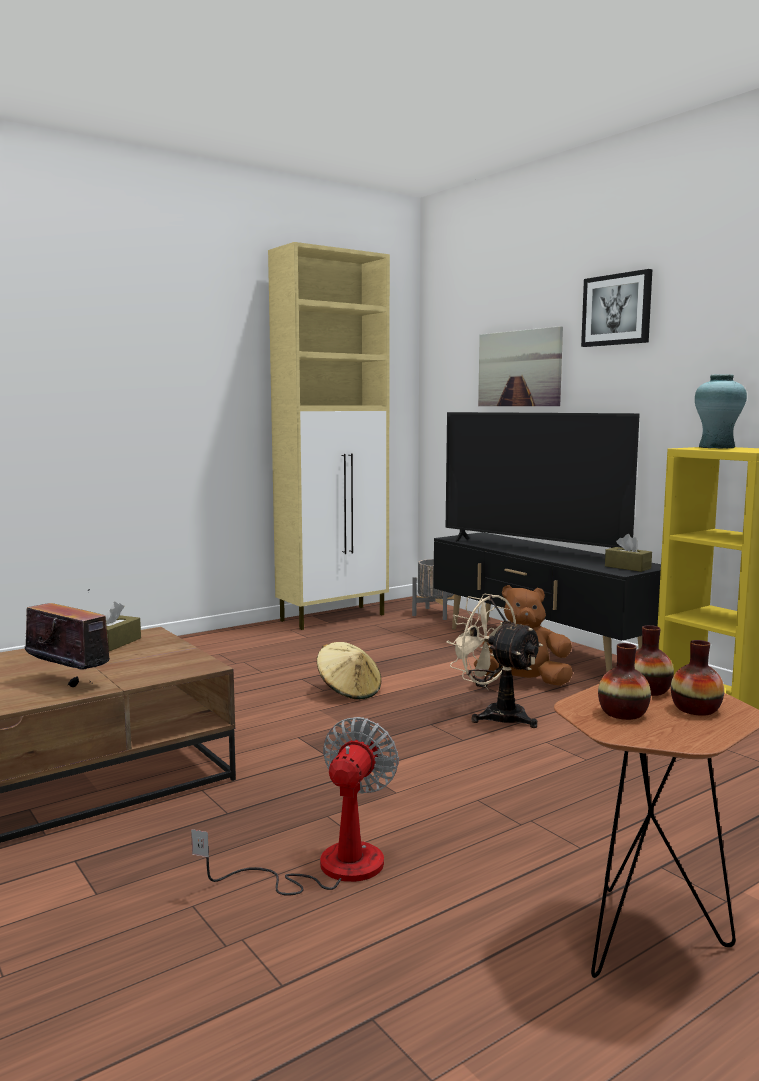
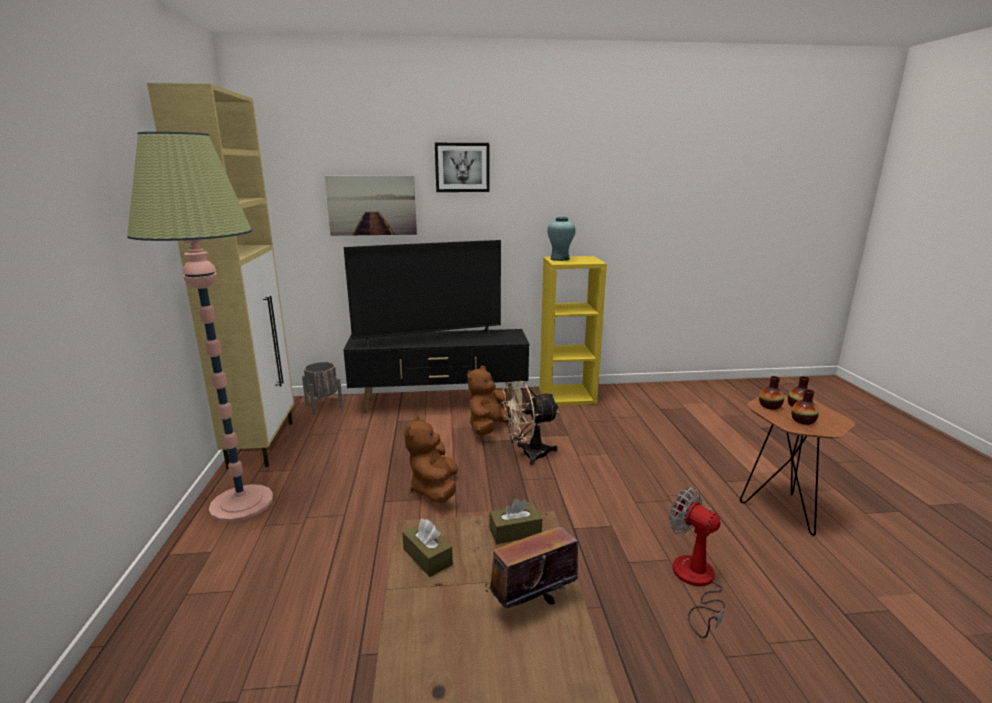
camera: 60 degrees left, 10 degrees up
(238, 639) = (242, 503): none -> floor lamp
(349, 691) = (434, 489): beige hat -> brown plush toy
(627, 567) = (510, 336): brown tissue box -> brown tissue box (515, 532)

